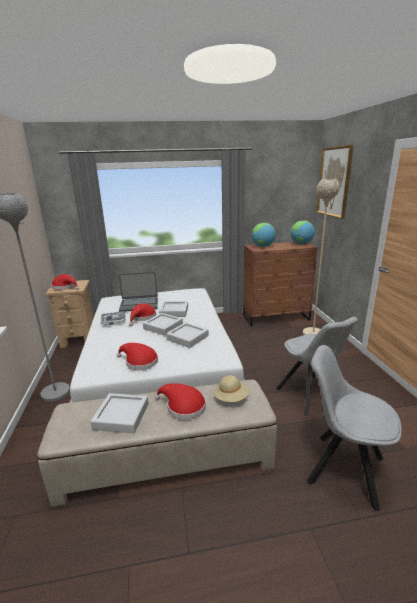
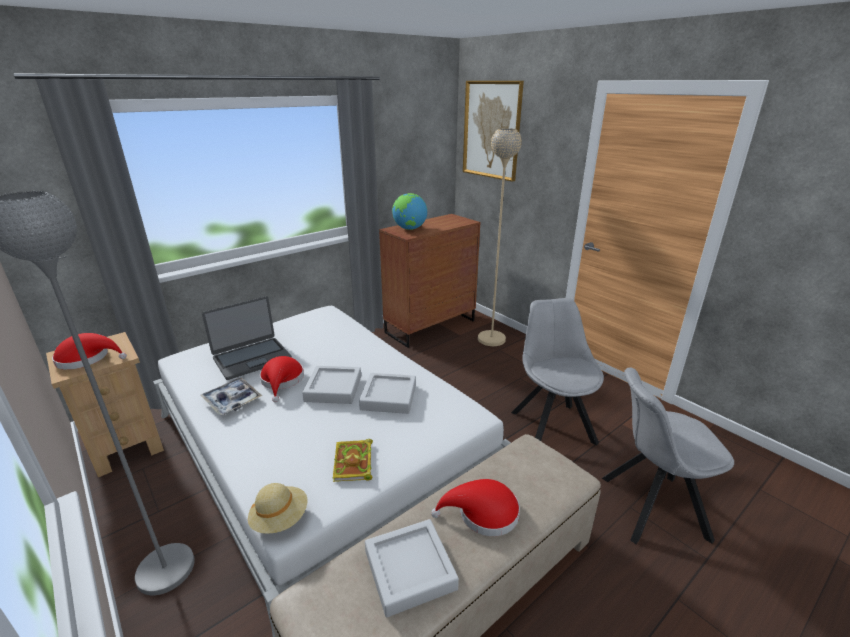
camera: 30 degrees left, 5 degrees up
(139, 362) = (354, 463): red hat -> book
(174, 311) = (325, 357): grey tray -> none
(231, 398) = (530, 473): beige hat -> beige hat (280, 519)
(301, 244) = (454, 219): globe -> none
(311, 395) = (551, 425): grey chair -> grey chair turned 135 degrees counterclockwise

